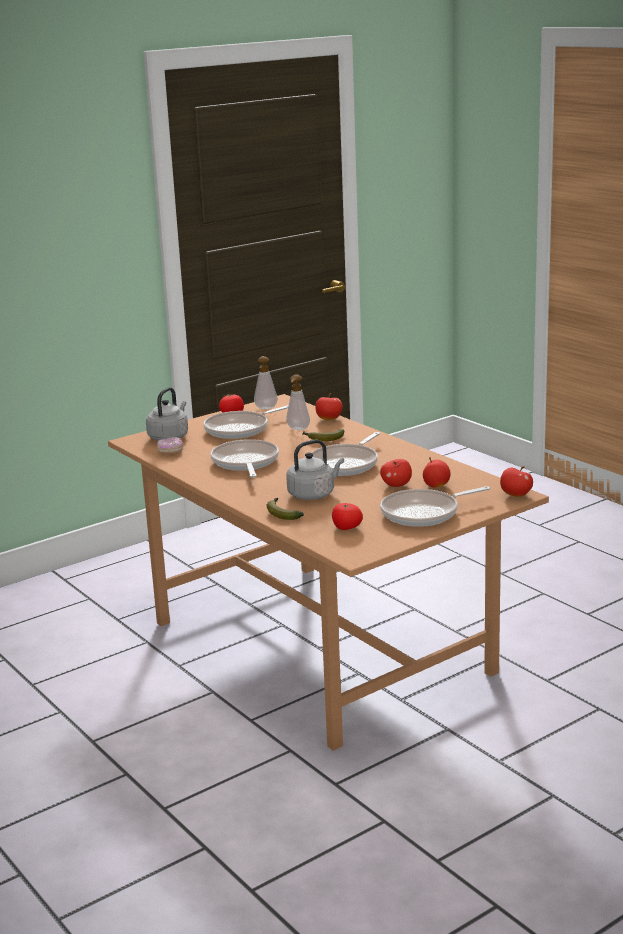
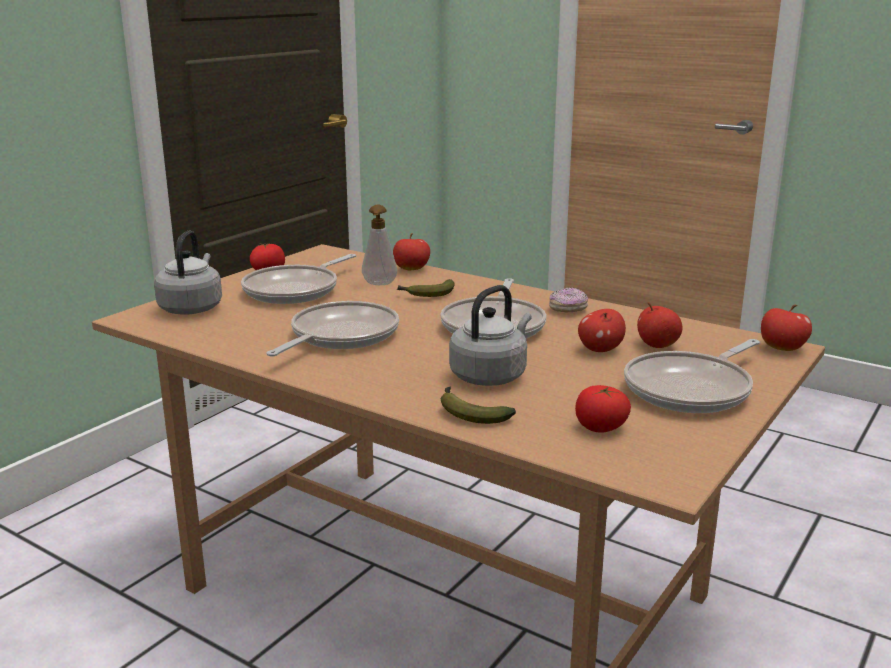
camera: 20 degrees left, 0 degrees up
(170, 451) = (207, 329): donut -> donut (568, 309)
(245, 463) = (340, 336): frying pan -> frying pan turned 60 degrees clockwise
(266, 407) = (310, 261): soap dispenser -> none

